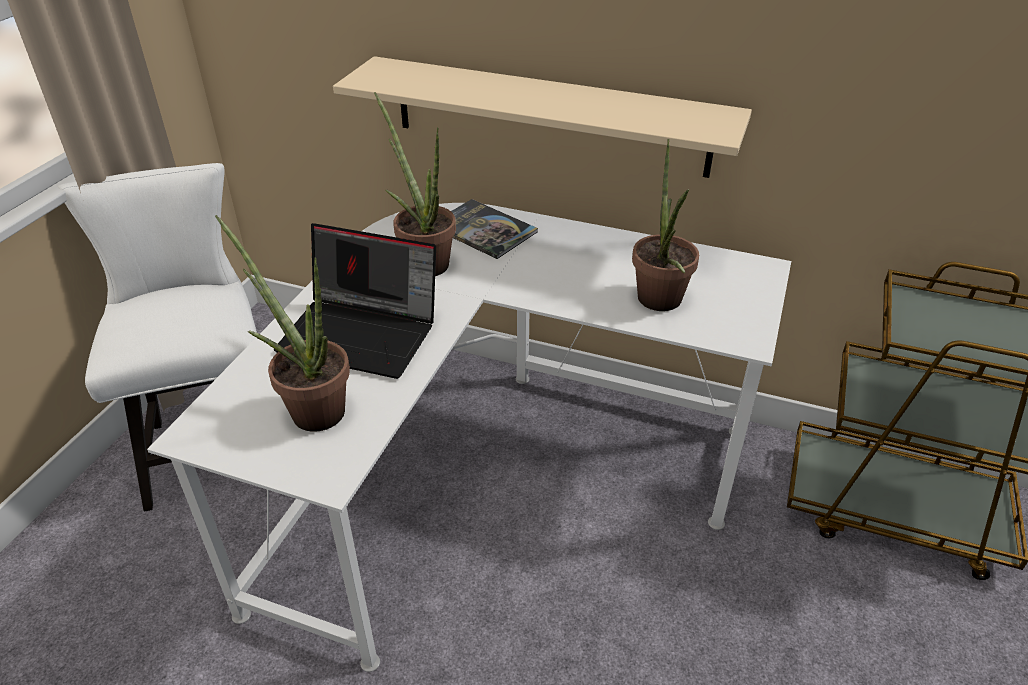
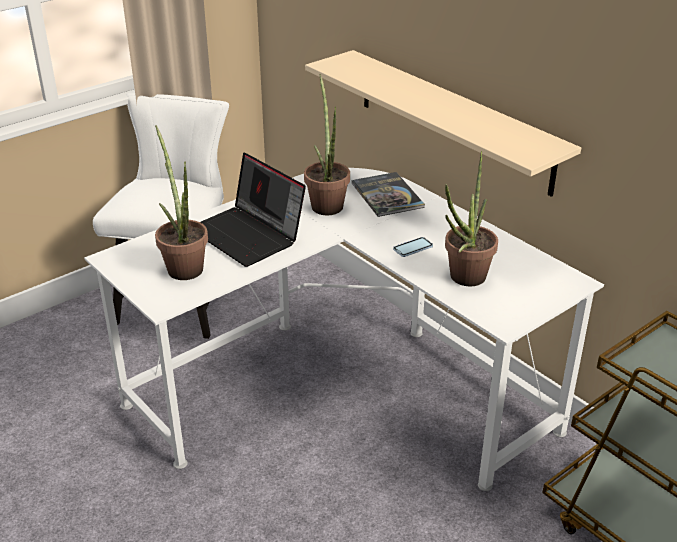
camera: 30 degrees right, 5 degrees down
(571, 284) = (413, 248): none -> phone

